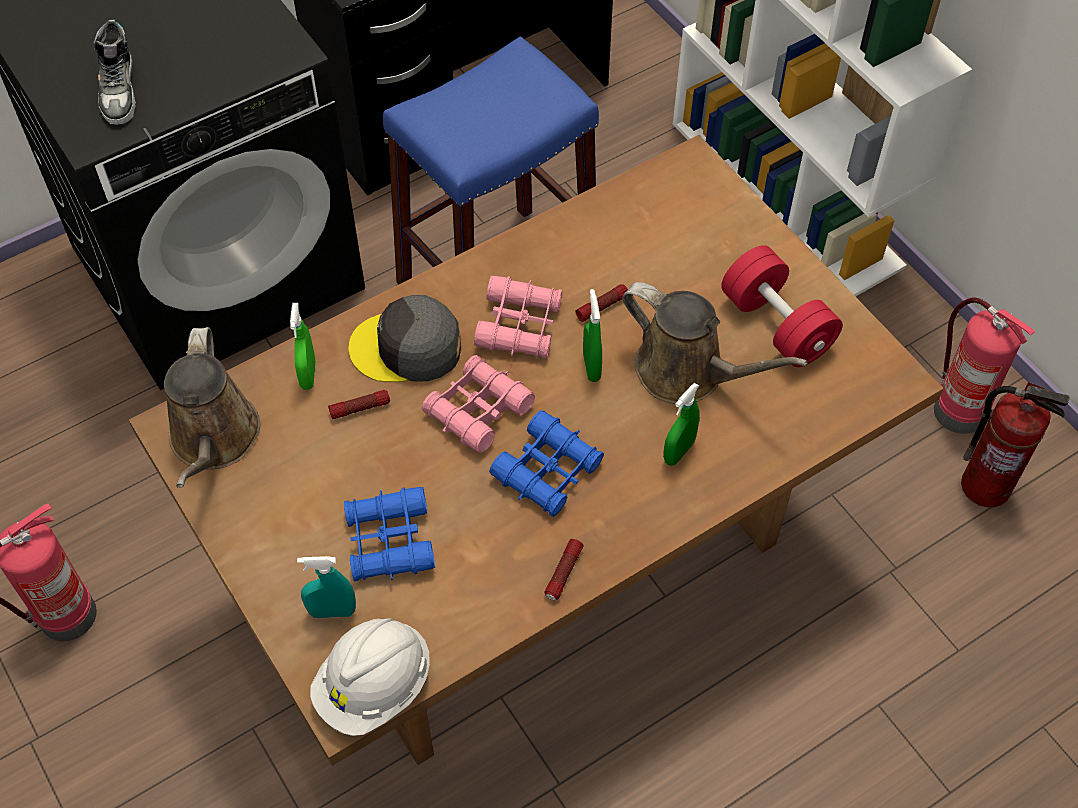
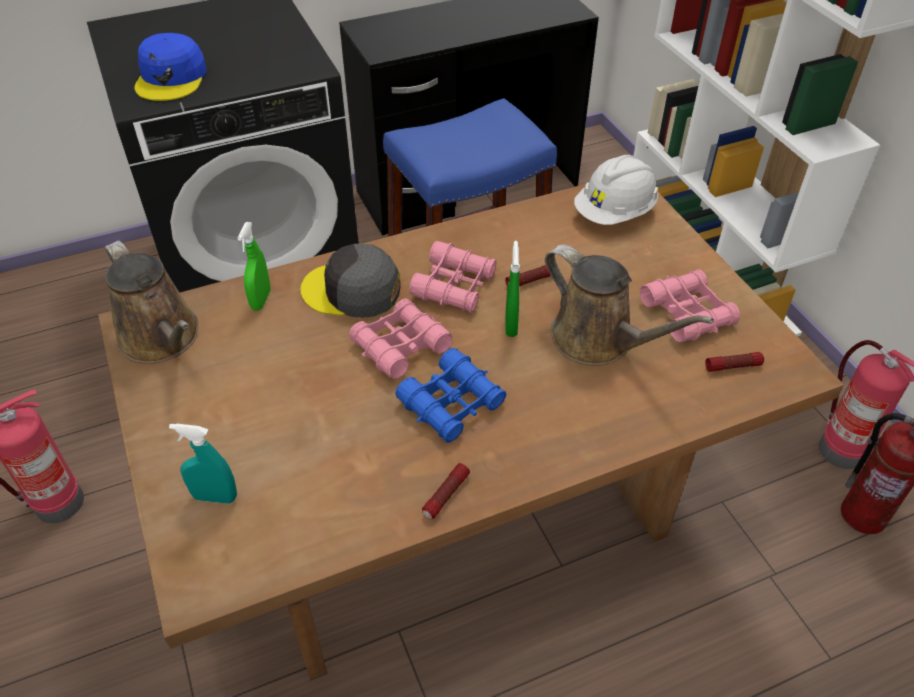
camera: 10 degrees right, 10 degrees down
(119, 90) = (172, 78): shoe -> blue cap
(214, 440) = (162, 339): brown watering can -> brown watering can turned 45 degrees counterclockwise
(360, 408) = (297, 331): flashlight -> flashlight (733, 366)
(374, 686) = (232, 574): white hard hat -> white hard hat (615, 213)
(389, 541) = (288, 443): blue binoculars -> none
(678, 451) = (579, 404): green spray bottle -> none
(776, 325) = (687, 313): red dumbbell -> pink binoculars

